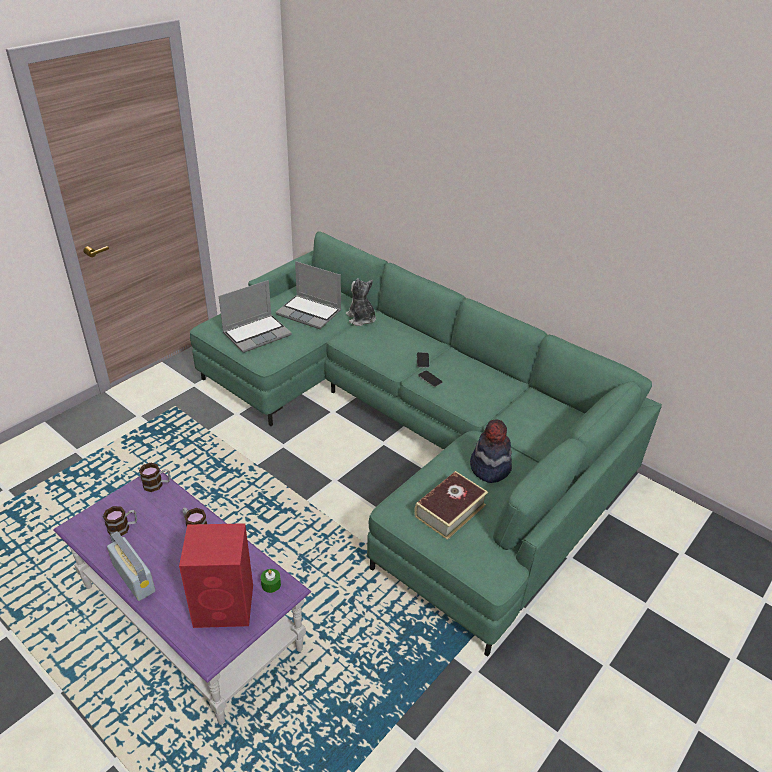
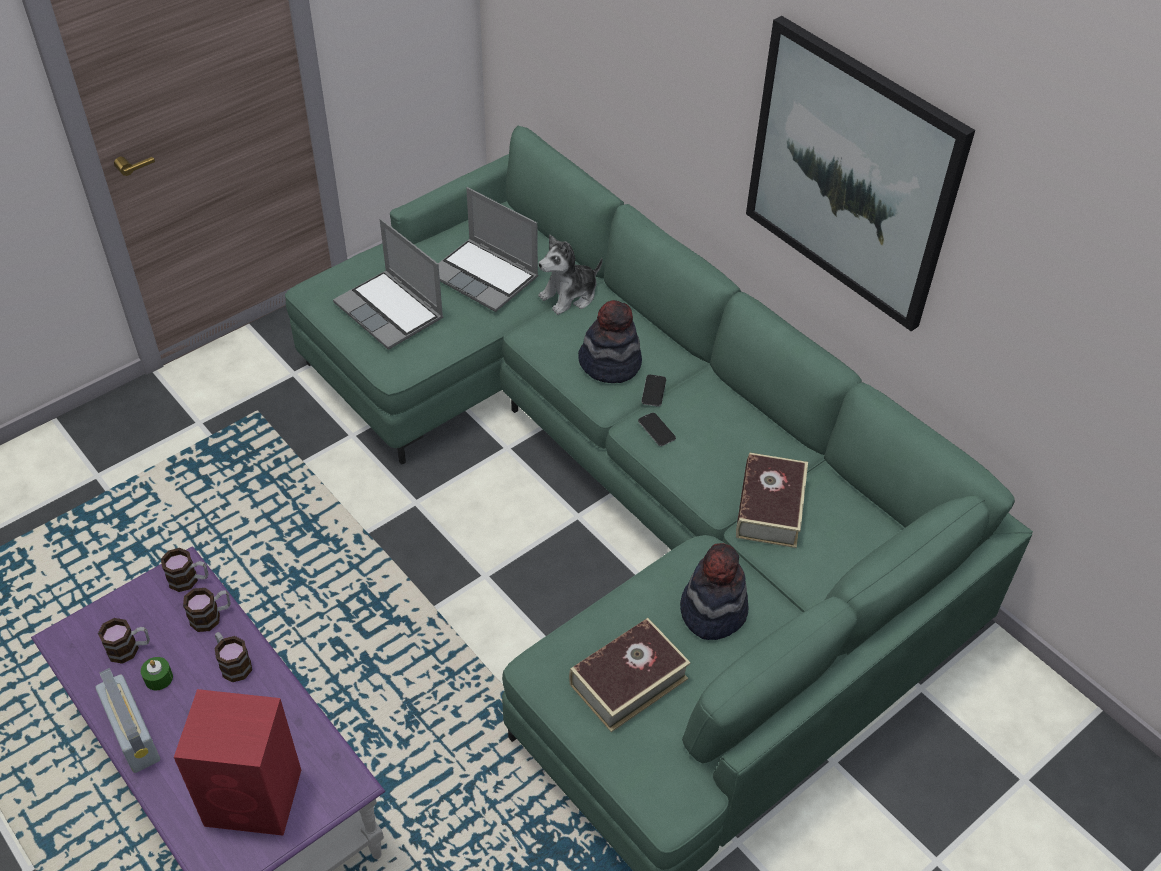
camera: 10 degrees right, 10 degrees up
(175, 503) = (211, 616): none -> mug
(257, 334) = (391, 311): laptop -> laptop turned 75 degrees clockwise
(271, 584) = (327, 772): green candle -> green candle (158, 678)
(361, 319) = (569, 296): plush toy -> plush toy turned 105 degrees counterclockwise
(394, 349) = (610, 363): none -> hat
(507, 412) = (770, 508): none -> book
(532, 211) = (851, 174): none -> picture

